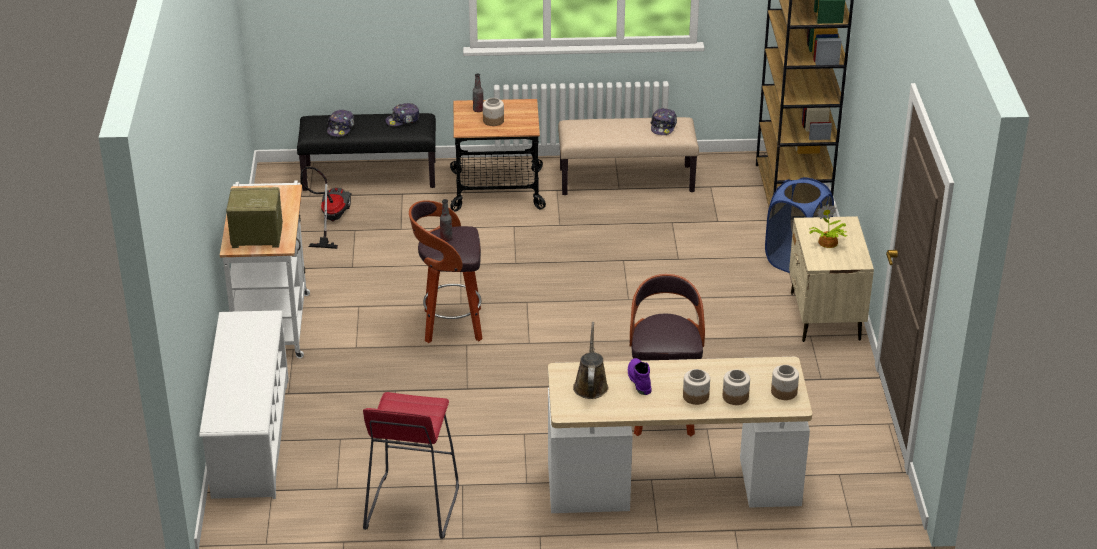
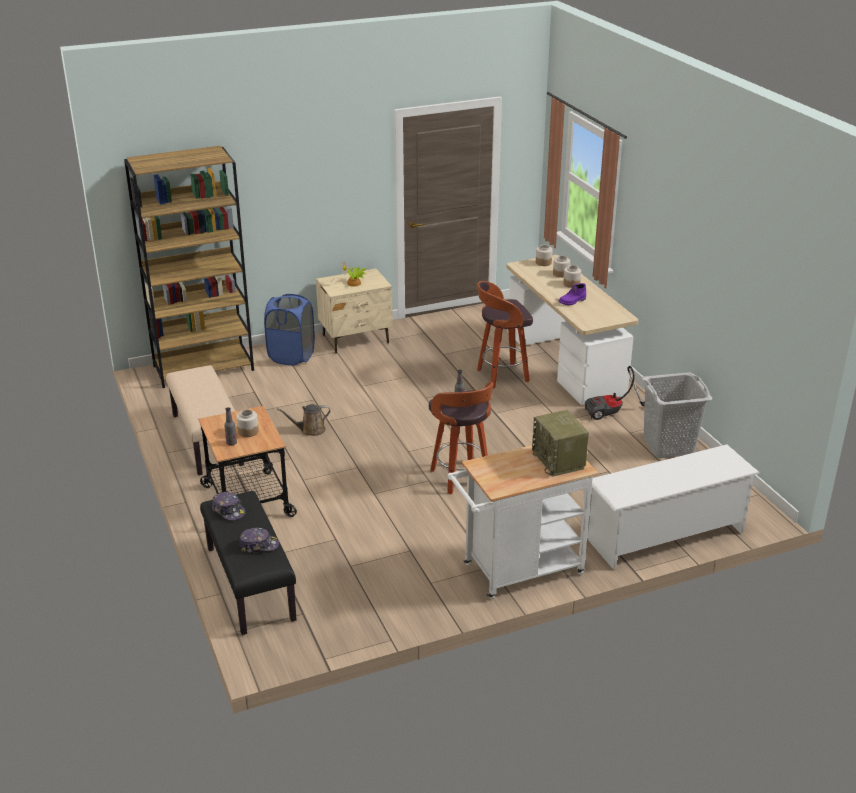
camera: 110 degrees left, 5 degrees down
(329, 220) = (340, 587): vacuum cleaner -> vacuum cleaner (614, 413)
(411, 507) = (669, 446): red stool -> grey laundry basket
(590, 385) = (592, 314): brown watering can -> brown watering can (310, 430)
(663, 126) = (193, 378): cap -> none

